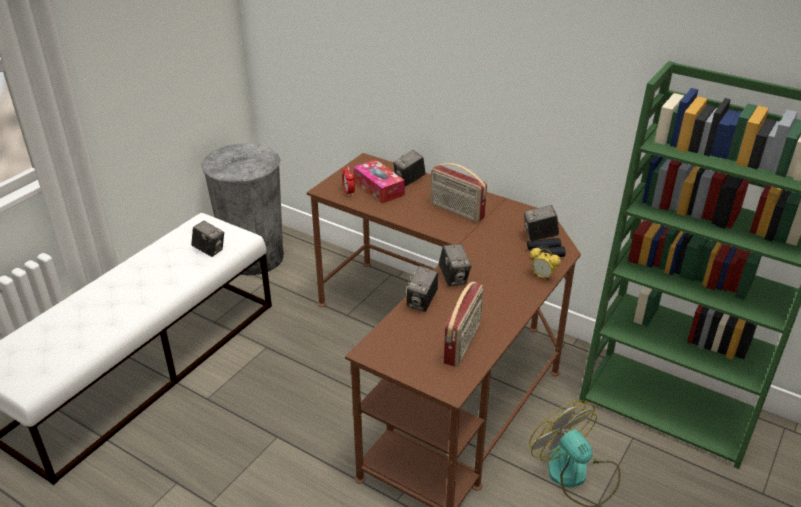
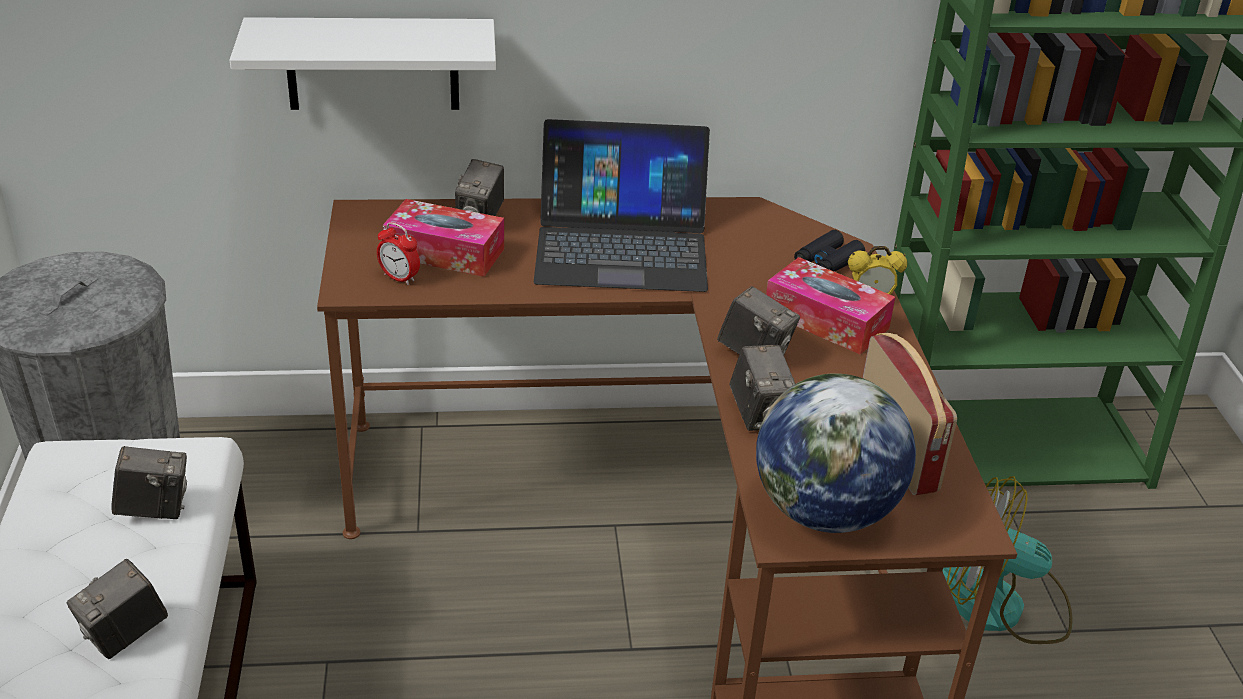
camera: 40 degrees left, 0 degrees up
(383, 94) = (372, 63): none -> white shelf
(396, 351) = (823, 512): none -> globe
(456, 211) = (621, 246): radio -> laptop
(507, 277) = (826, 320): none -> tissue box
(539, 236) = (789, 239): camera -> camera (124, 635)

